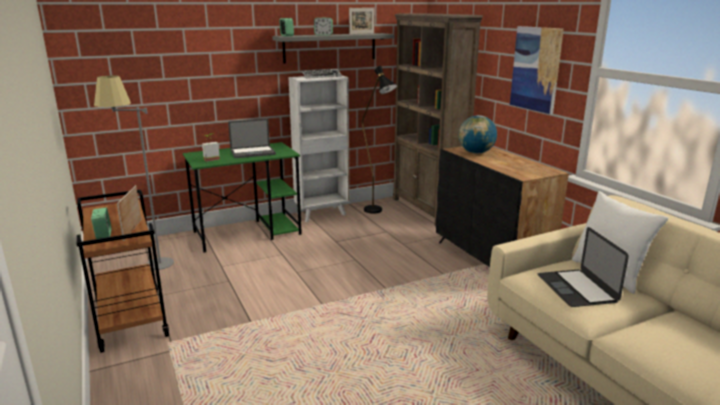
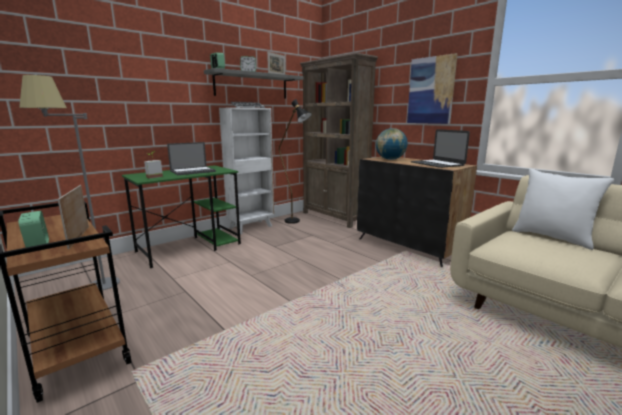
camera: 15 degrees left, 5 degrees down
(577, 288) = (547, 250): laptop -> laptop (437, 164)

